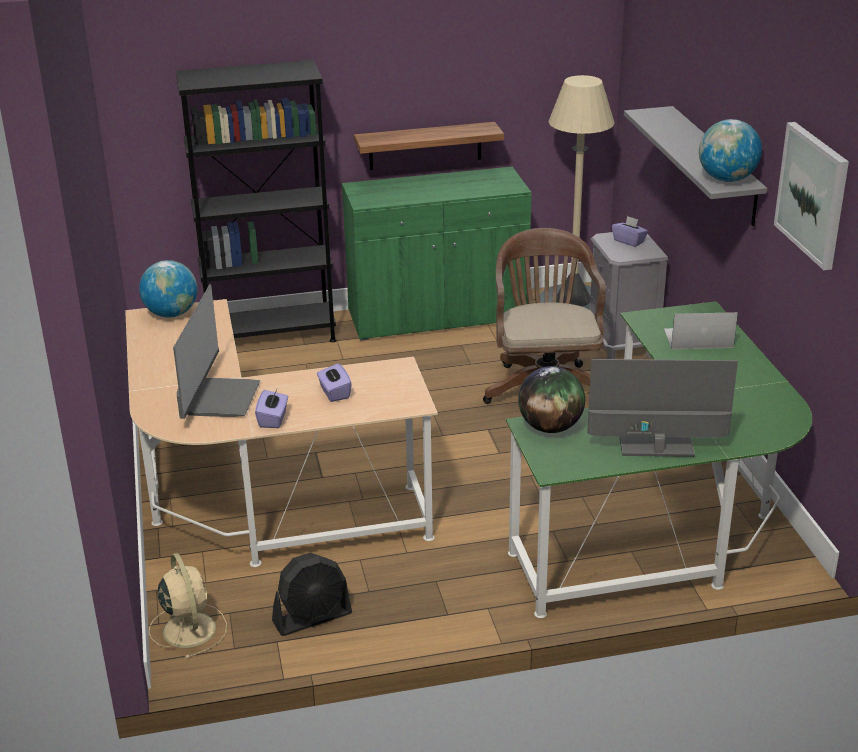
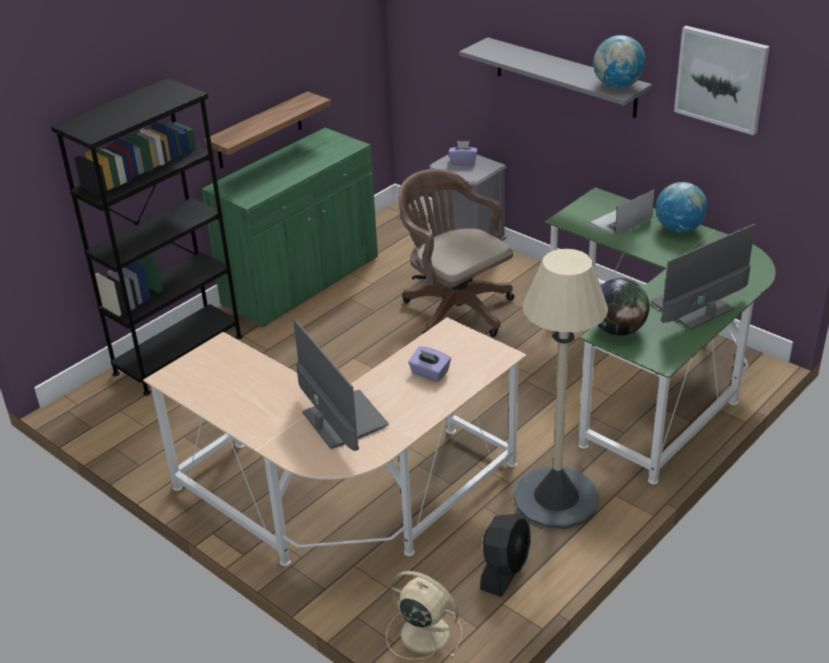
camera: 35 degrees left, 5 degrees up
(171, 314) = (193, 365): globe -> globe (679, 229)
(273, 419) = (413, 417): purple tissue box -> none
(573, 302) = (392, 229): beige floor lamp -> beige floor lamp (556, 498)

